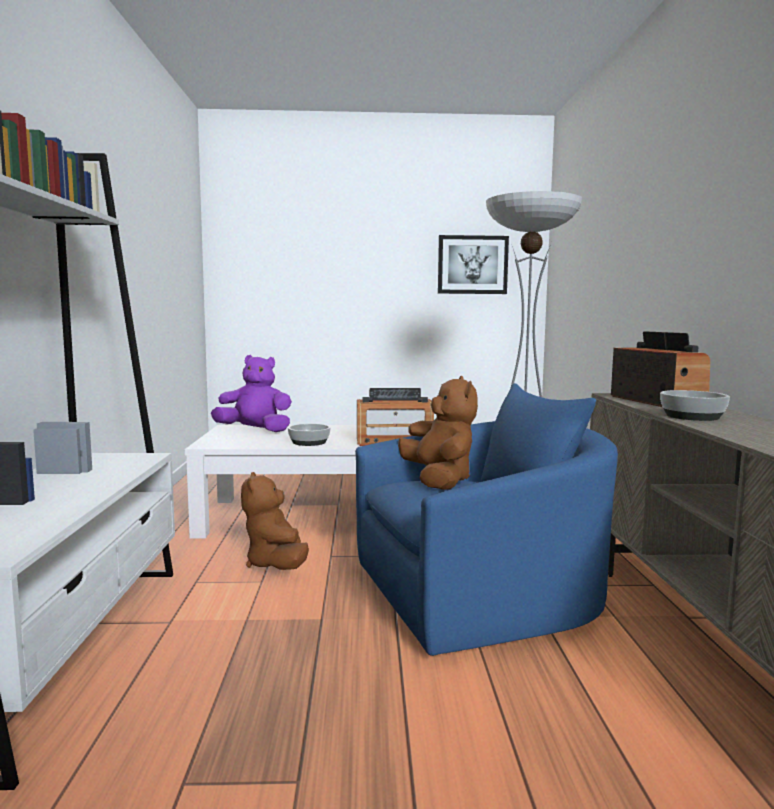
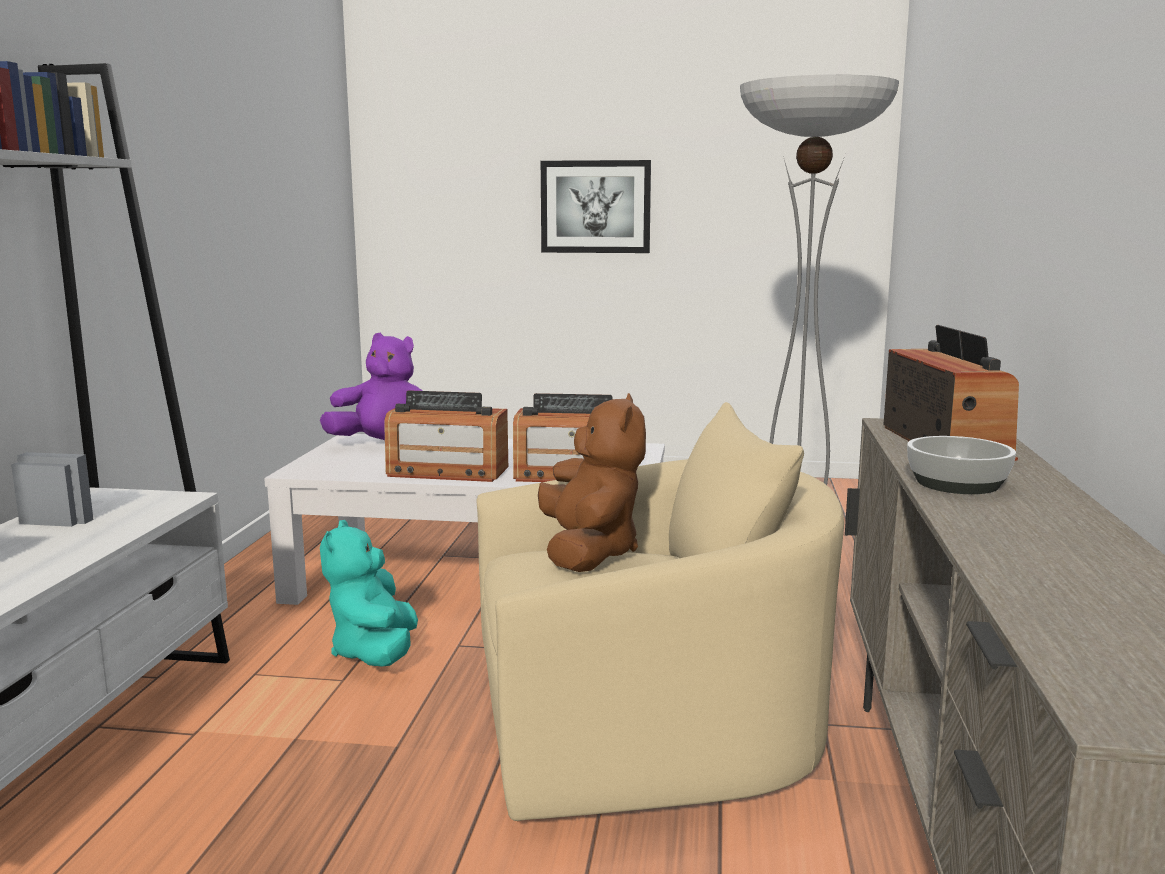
camera: 10 degrees right, 5 degrees up
(276, 564) = (375, 653): brown plush toy -> turquoise plush toy
(309, 442) = (447, 472): bowl -> radio
(472, 265) = (768, 173): picture -> picture (595, 207)
(482, 596) = (646, 729): blue armchair -> beige armchair

